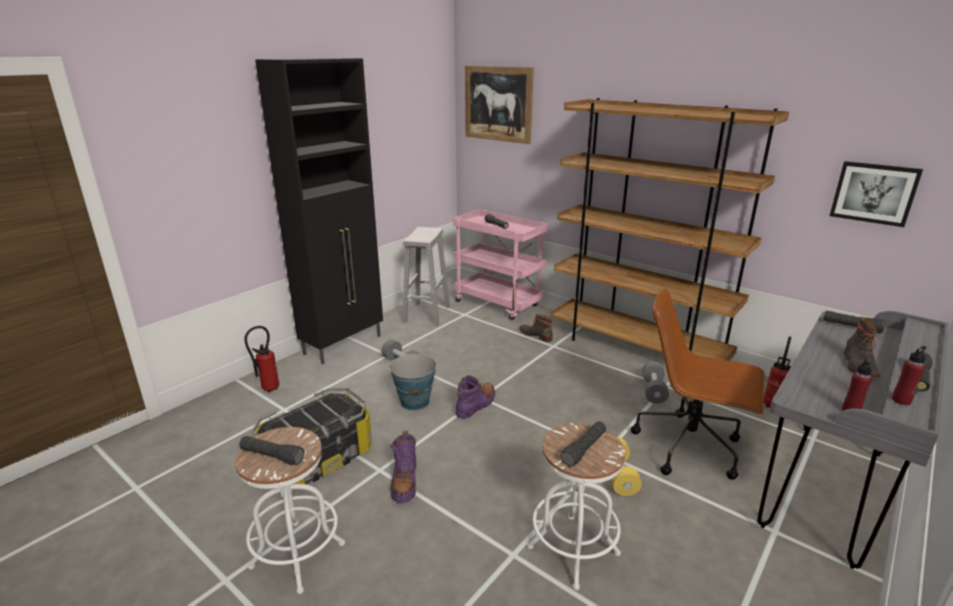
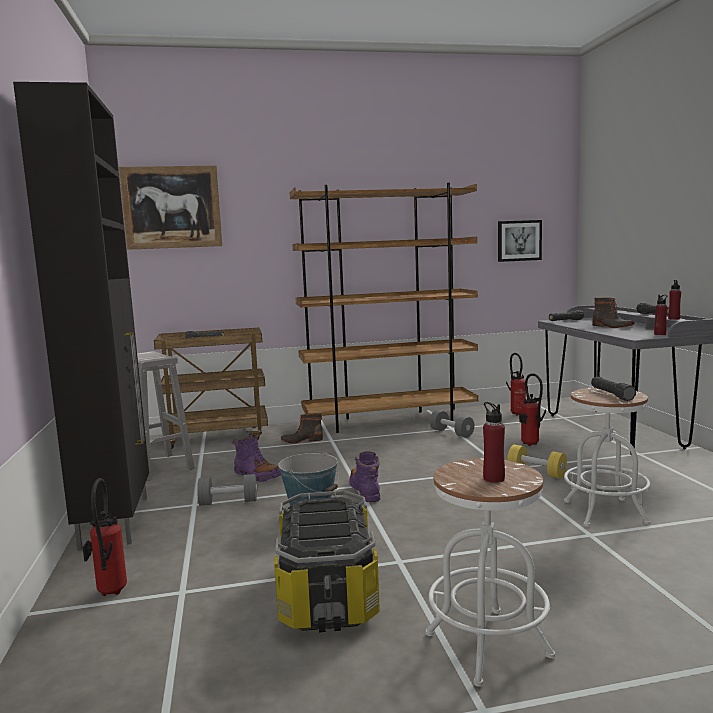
camera: 50 degrees left, 15 degrees down
(272, 456) = (493, 478): black flashlight -> red bottle
(404, 482) = (436, 553): purple boot -> purple boot (256, 475)
(499, 304) = (218, 437): pink cart -> brown cart
(690, 447) = (531, 445): brown office chair -> fire extinguisher

